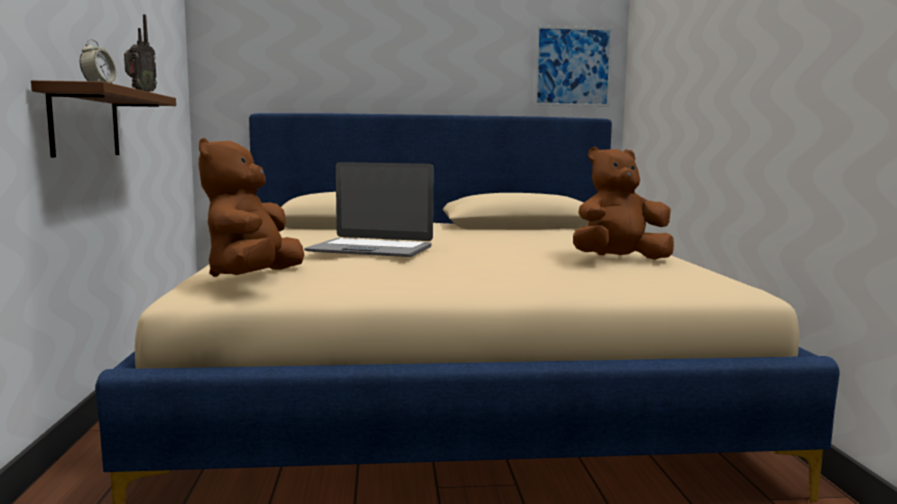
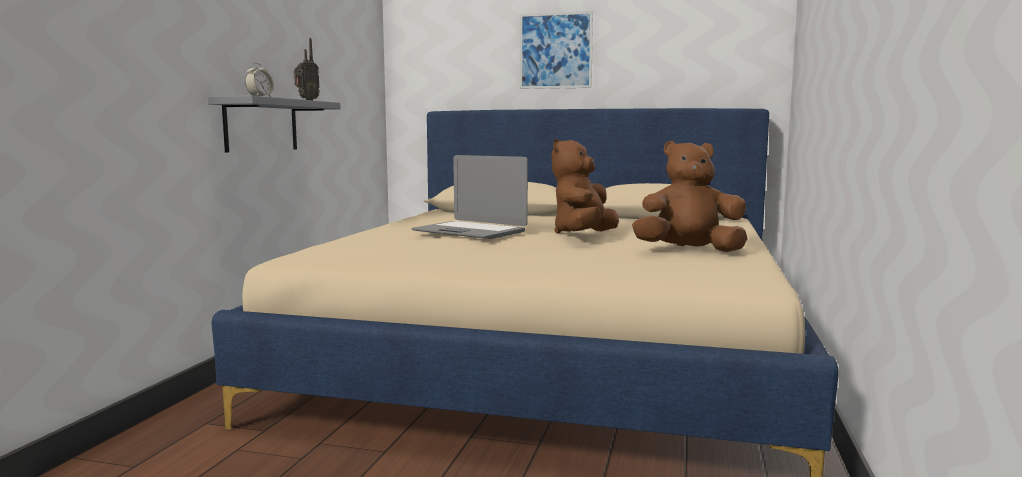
camera: 20 degrees right, 0 degrees up
(85, 123) = (261, 125): brown shelf -> grey shelf
(253, 278) = (343, 249): brown plush toy -> brown plush toy (583, 235)
(573, 66) = (733, 56): picture -> picture (555, 50)

